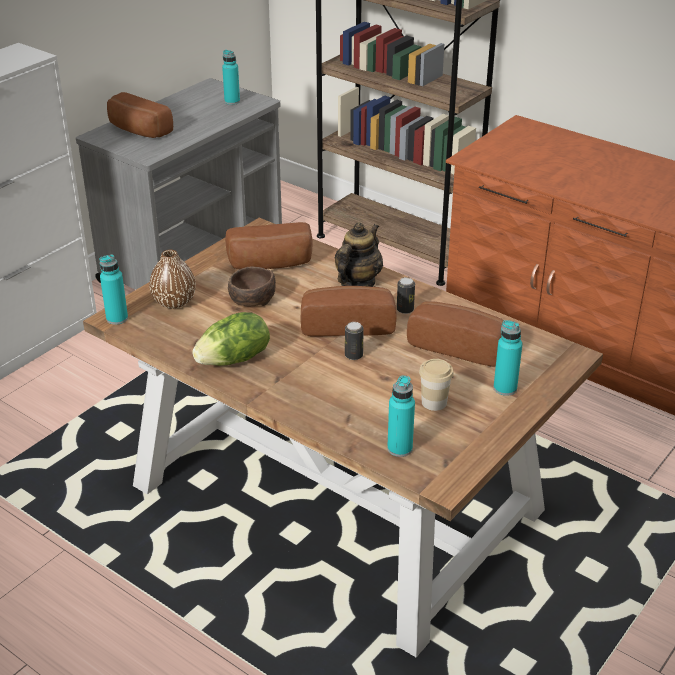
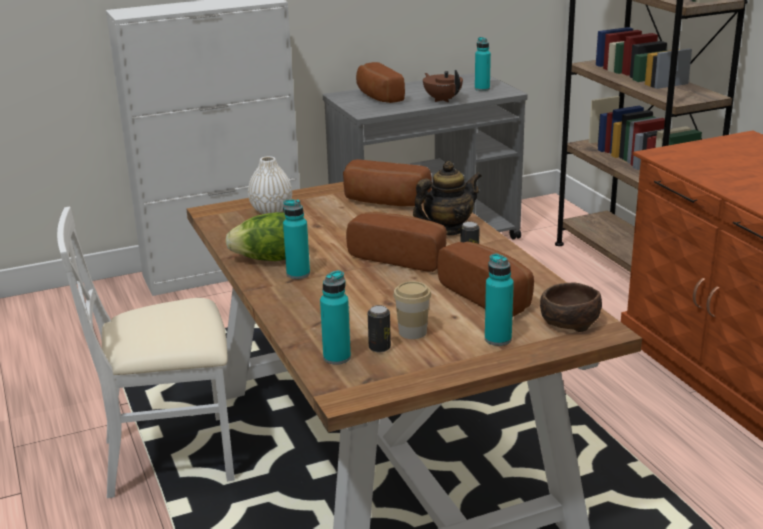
camera: 30 degrees right, 10 degrees down
(117, 318) = (213, 212): turquoise bottle -> turquoise bottle (298, 274)
(145, 570) = (171, 456): none -> white chair
(174, 301) = (271, 210): brown vase -> white vase
(207, 123) = (442, 99): none -> brown teapot
(251, 299) = (337, 222): brown bowl -> brown bowl (568, 322)
(353, 355) = (379, 280): can -> can (379, 347)

